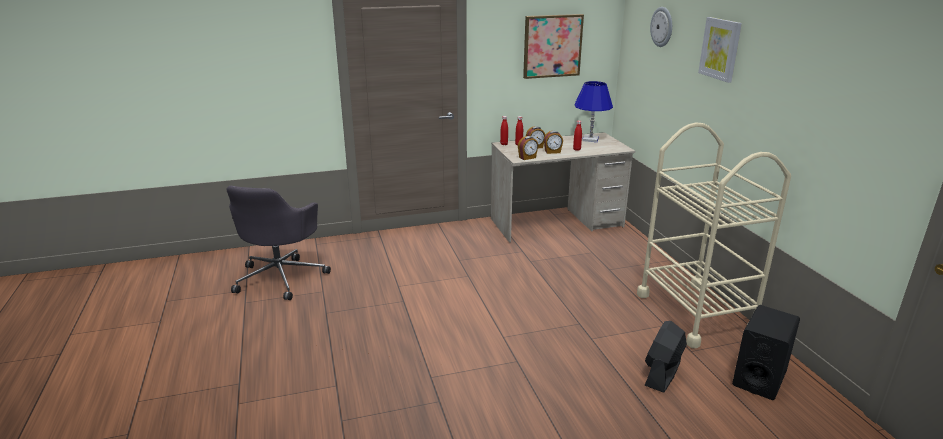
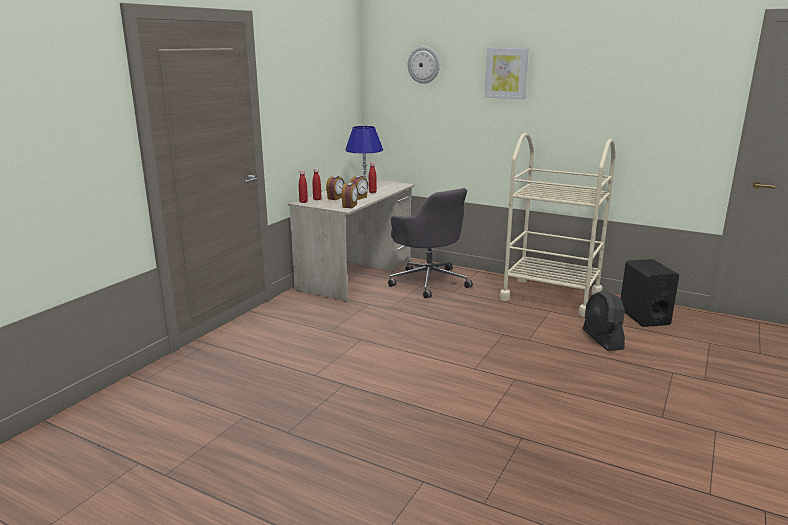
camera: 45 degrees left, 5 degrees down
(281, 277) = (162, 428): grey office chair -> grey office chair (428, 281)
(552, 46) = (320, 93): picture -> none

